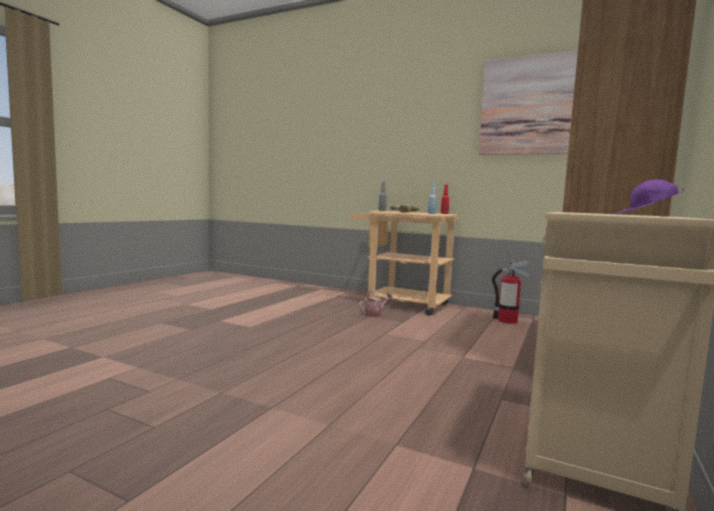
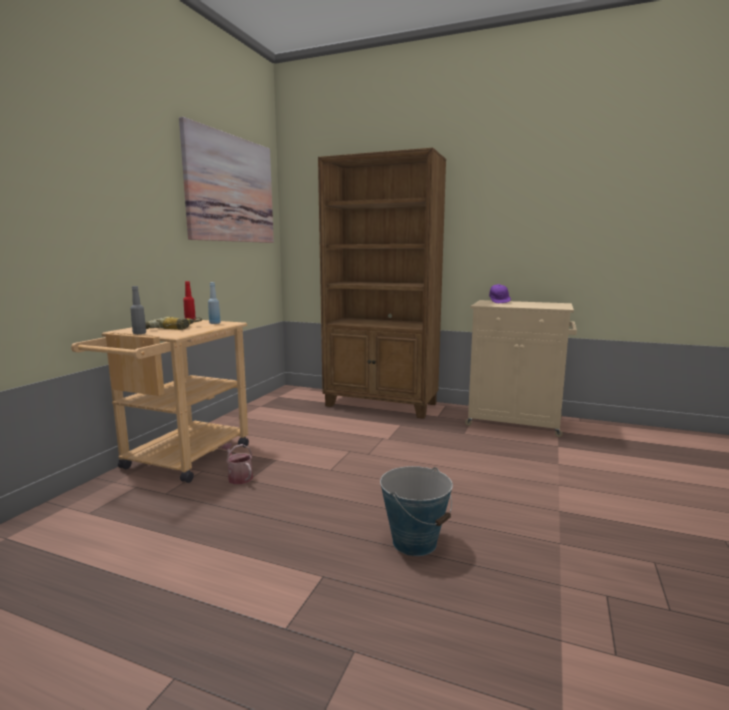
camera: 95 degrees left, 5 degrees up
(264, 347) = (414, 542): none -> bucket
(507, 321) = (268, 415): fire extinguisher -> none

